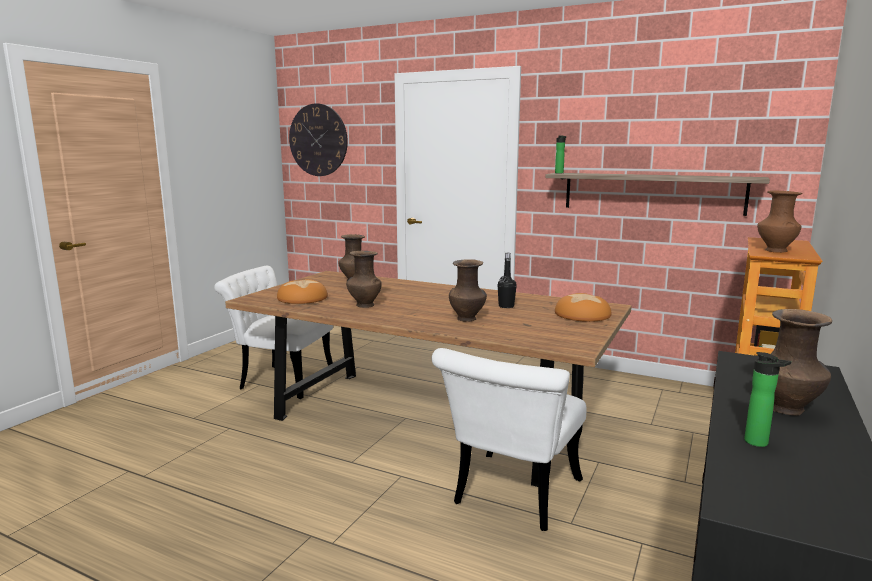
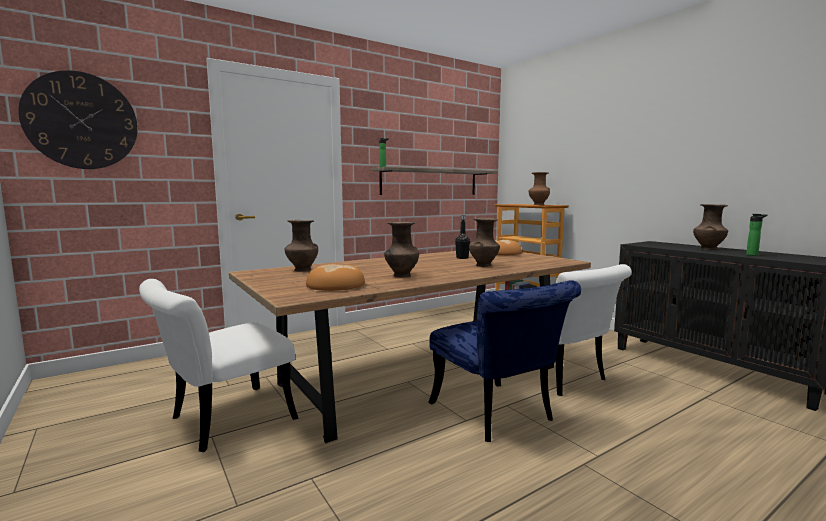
camera: 60 degrees left, 5 degrees down
(372, 475) = (497, 416): none -> blue chair

